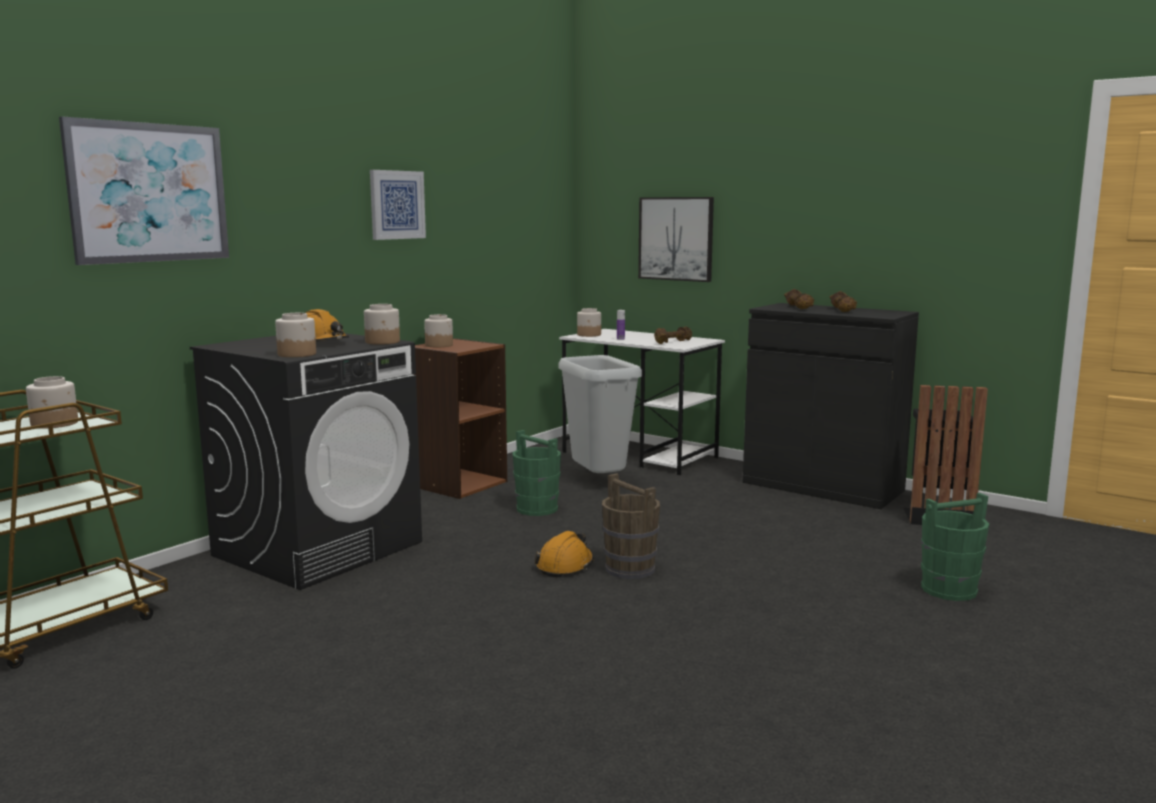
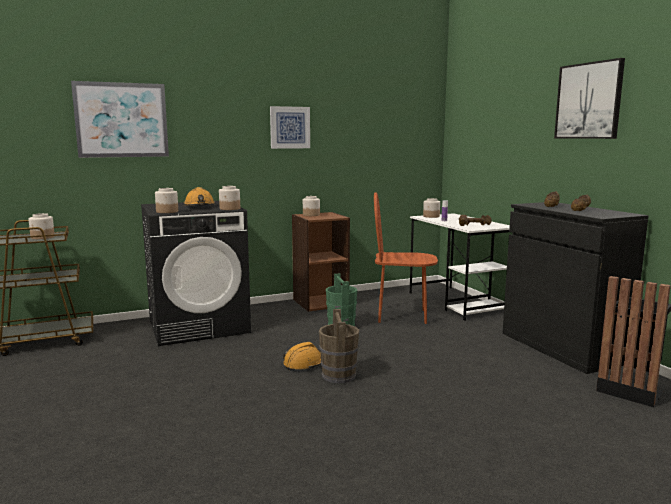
camera: 30 degrees right, 0 degrees up
(597, 482) = (402, 316): grey trash can -> brown chair
(676, 238) = (494, 152): picture -> picture (589, 101)
(949, 590) = (552, 451): green bucket -> none

